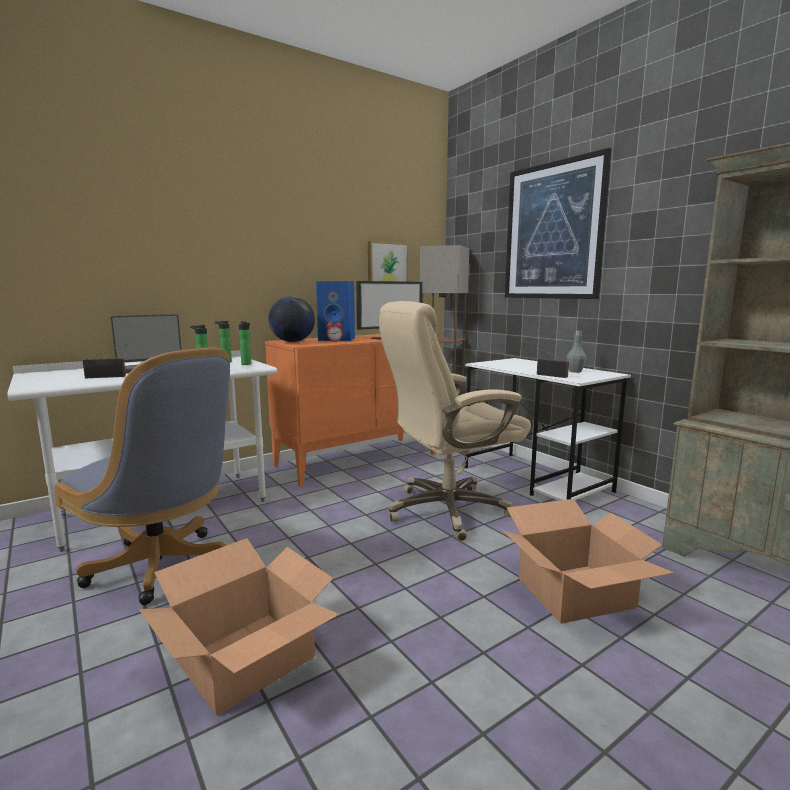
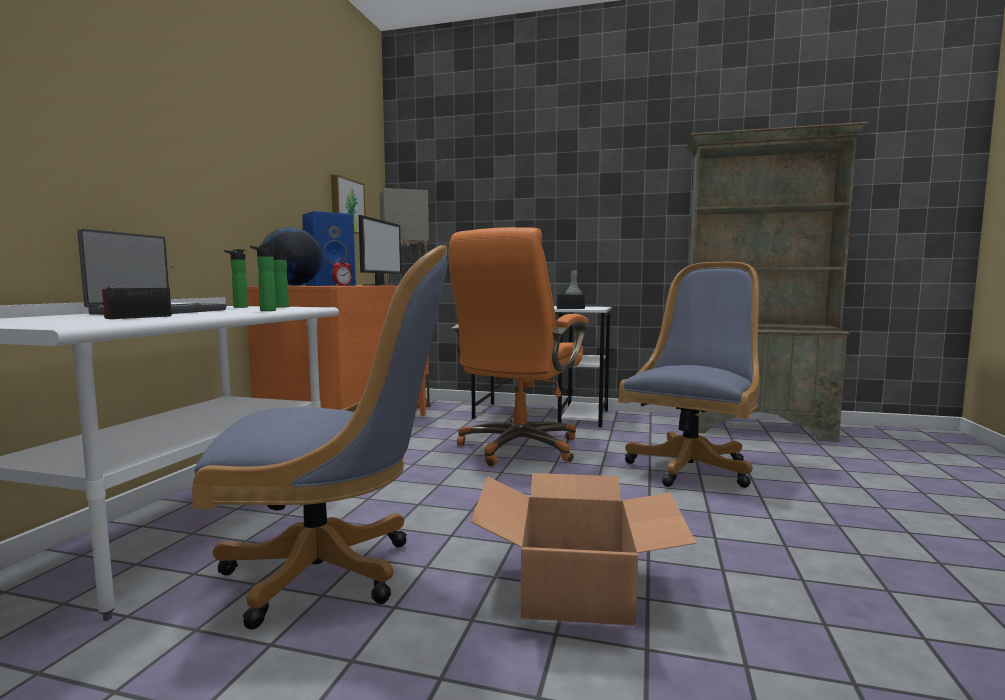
camera: 40 degrees left, 5 degrees down
(450, 510) = (520, 447): beige office chair -> orange office chair
(553, 231) = (525, 184): picture -> none
(576, 593) = (692, 466): cardboard box -> blue office chair

